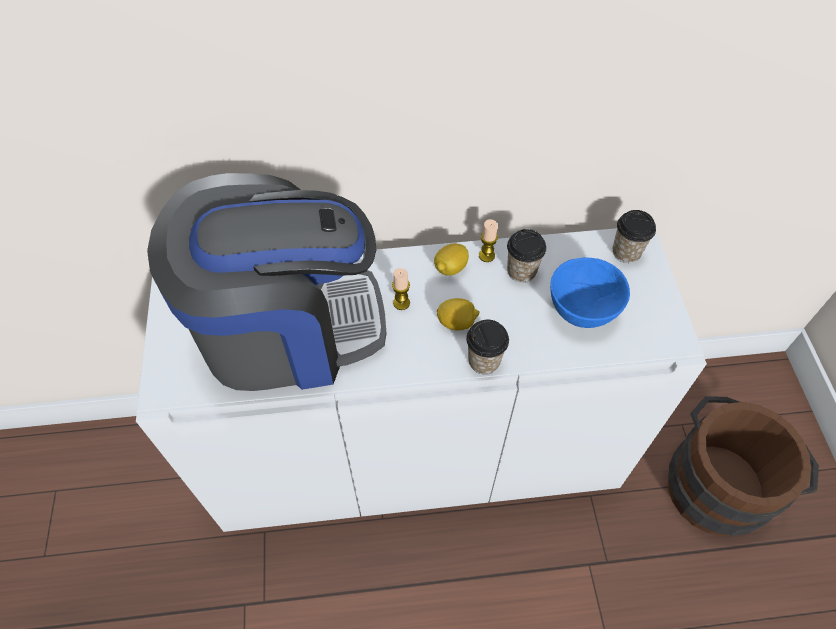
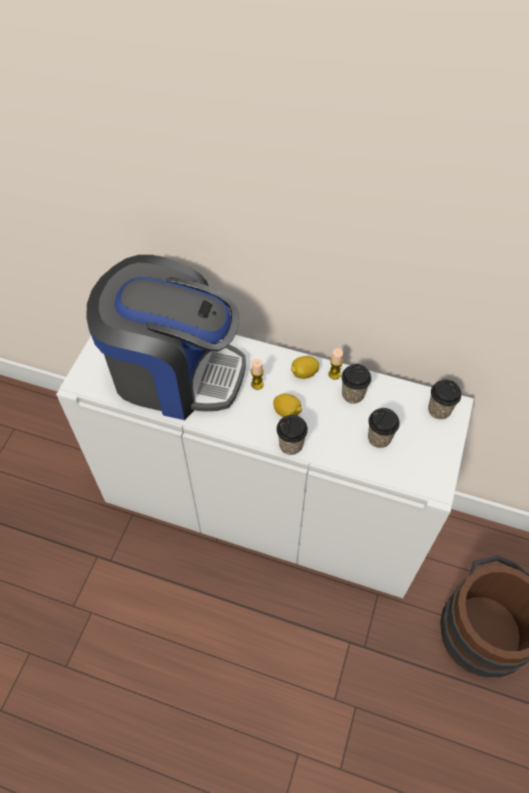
camera: 25 degrees right, 0 degrees up
(580, 310) = (379, 438): blue bowl -> cup

